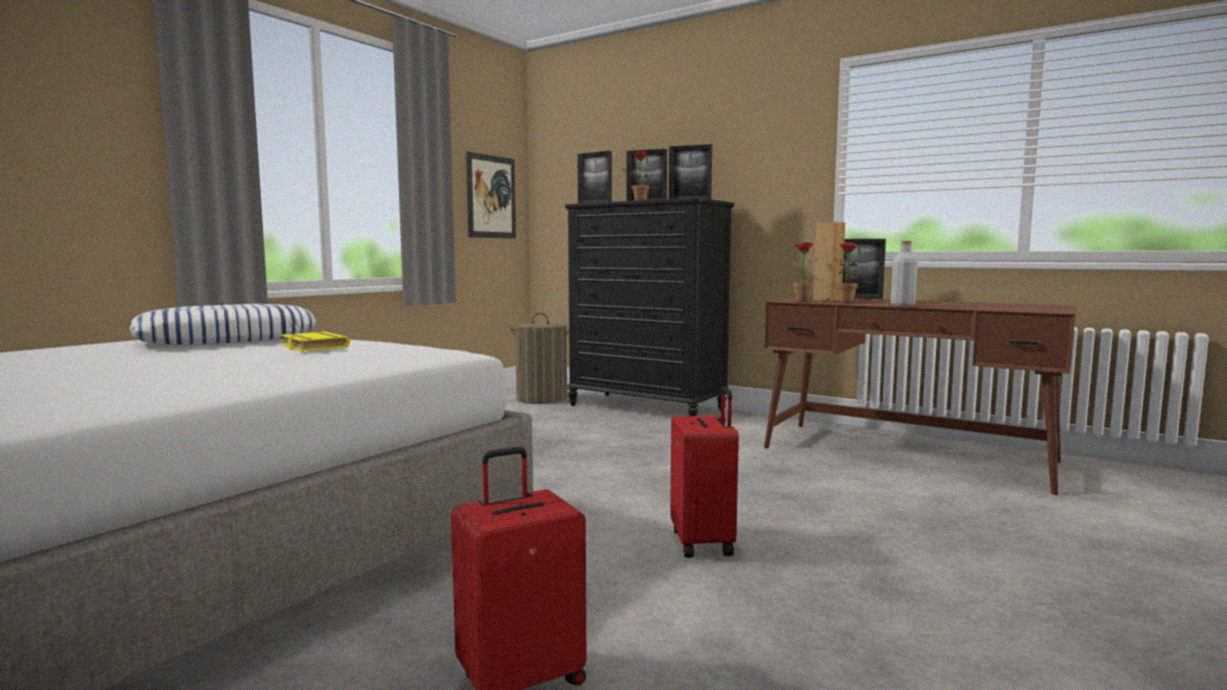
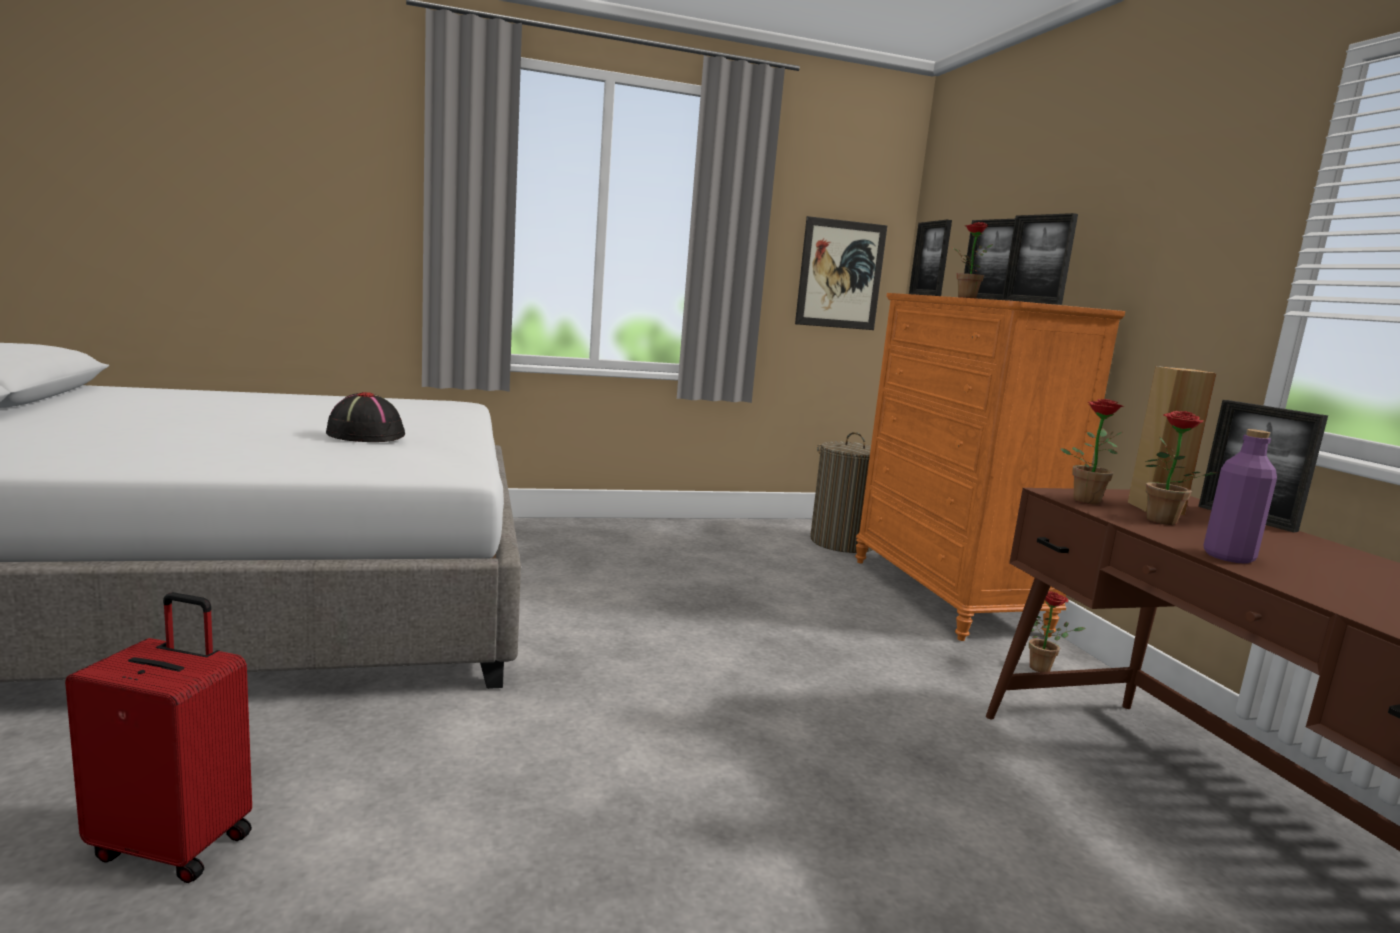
camera: 40 degrees right, 5 degrees up
(227, 338) = (401, 409): pillow -> none
(312, 347) = (364, 435): yellow book -> black hat
(647, 407) = (946, 595): black dresser -> orange dresser
(704, 542) = (613, 805): red suitcase -> none
(747, 423) = (1044, 669): none -> potted plant
(902, 305) = (1228, 557): grey bottle -> purple bottle

